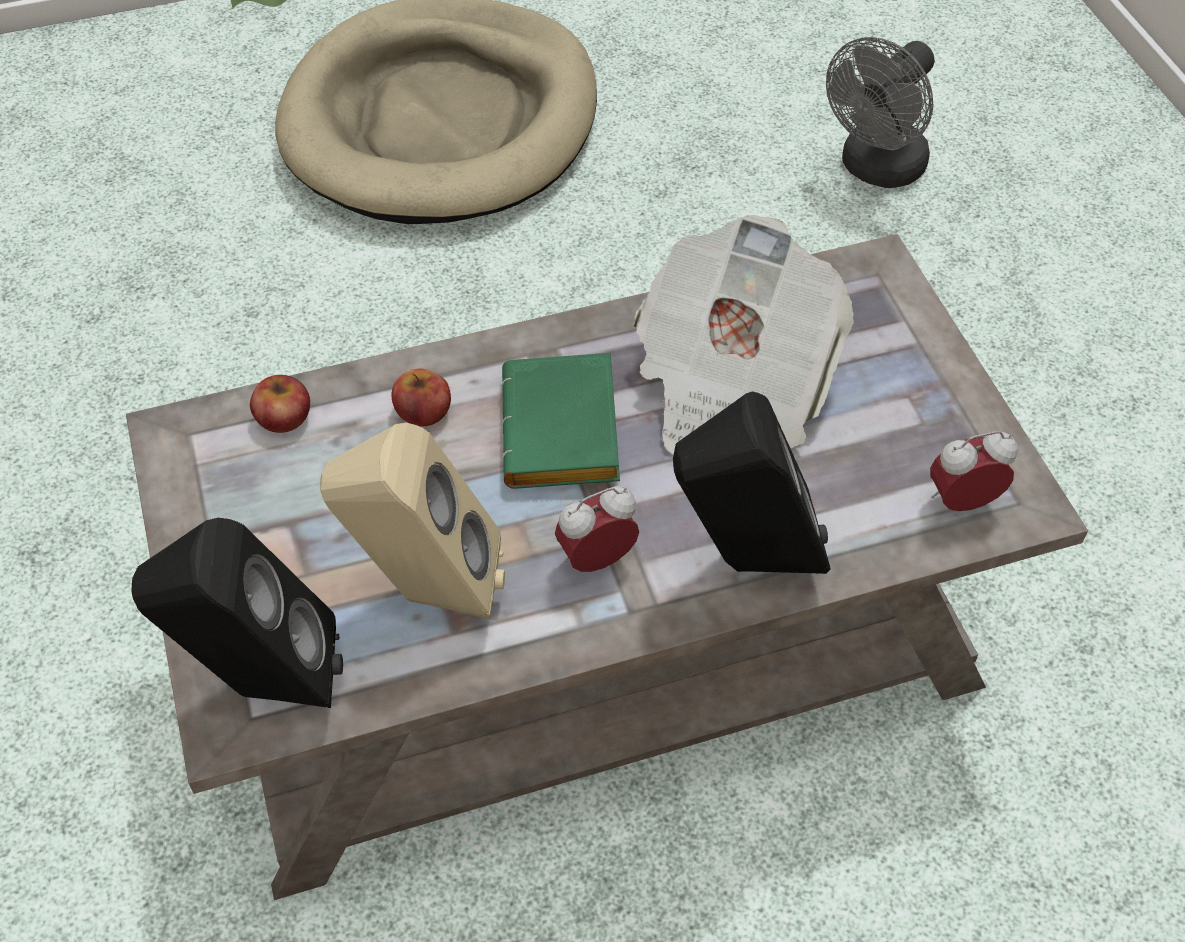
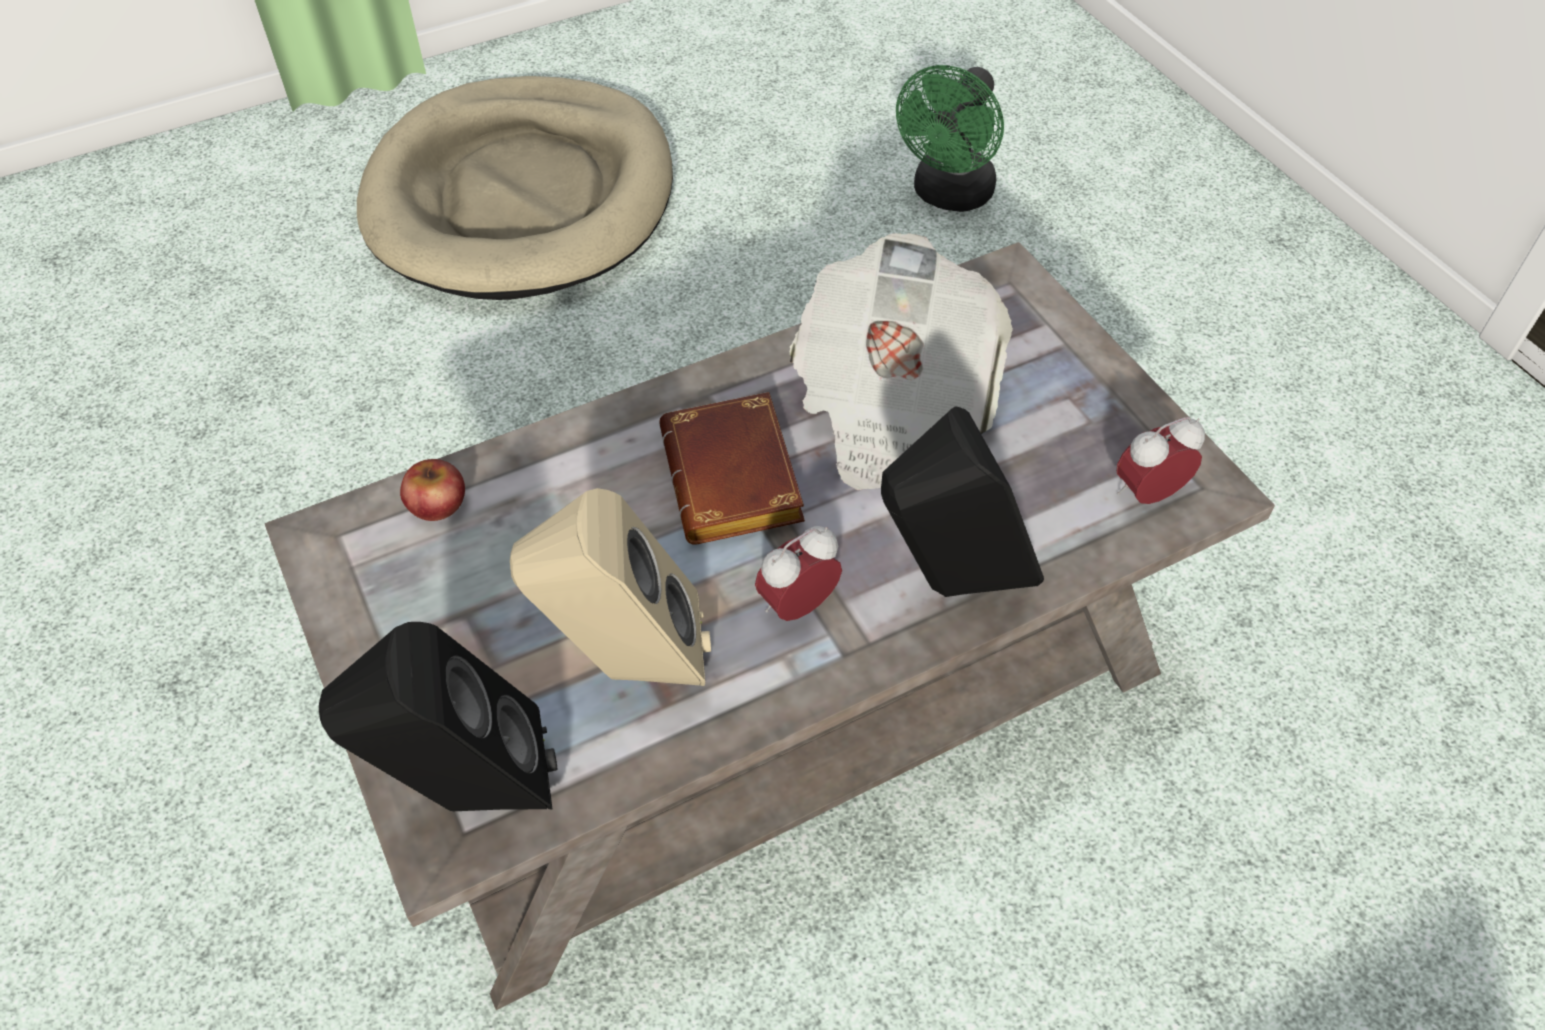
camera: 10 degrees left, 0 degrees up
(423, 411) = (584, 477): apple -> none
(565, 434) = (737, 481): green book -> brown book
(876, 170) = (948, 196): grey fan -> green fan

